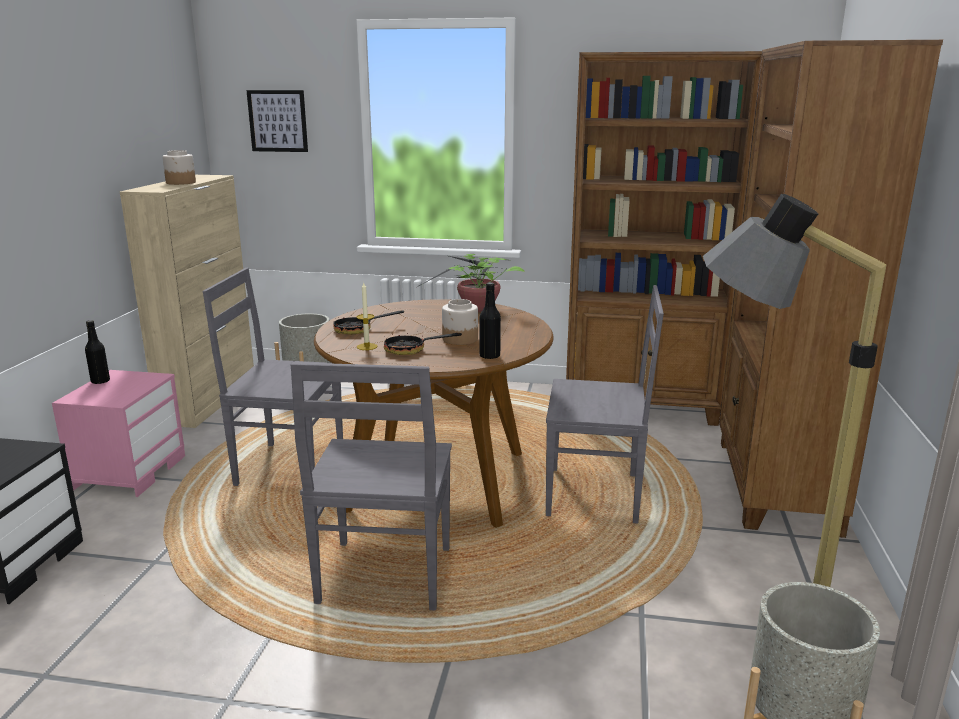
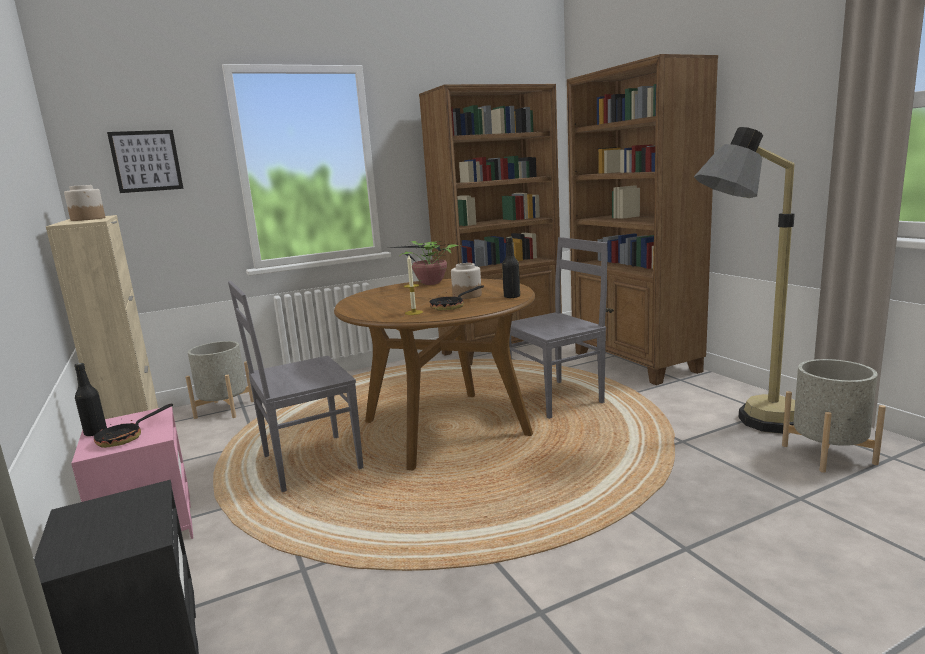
camera: 35 degrees left, 5 degrees down
(359, 330) = (378, 308): frying pan -> frying pan (127, 437)
(384, 578) = (511, 492): grey chair -> none

